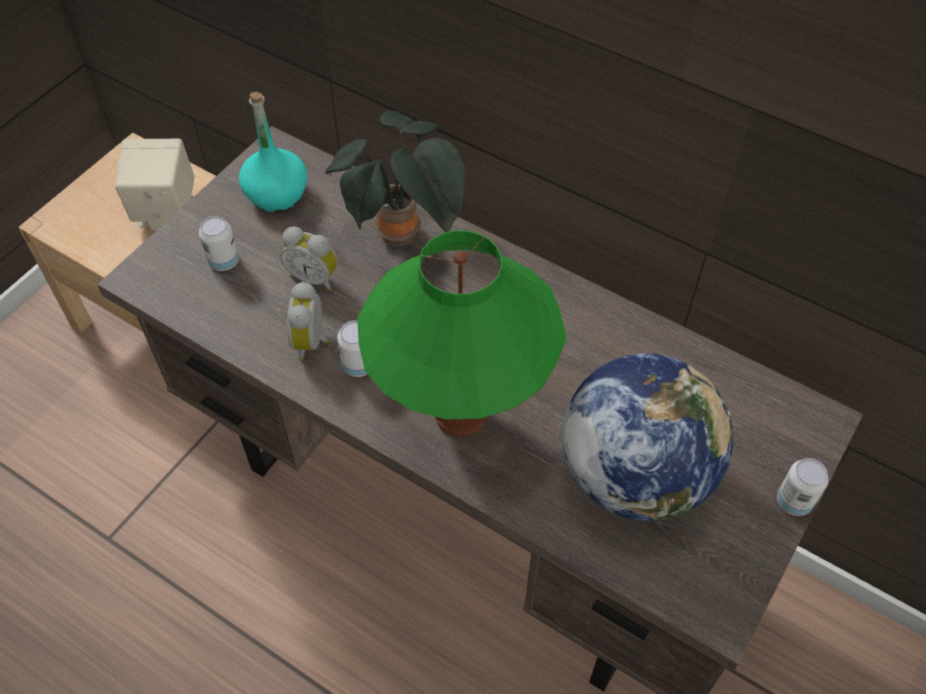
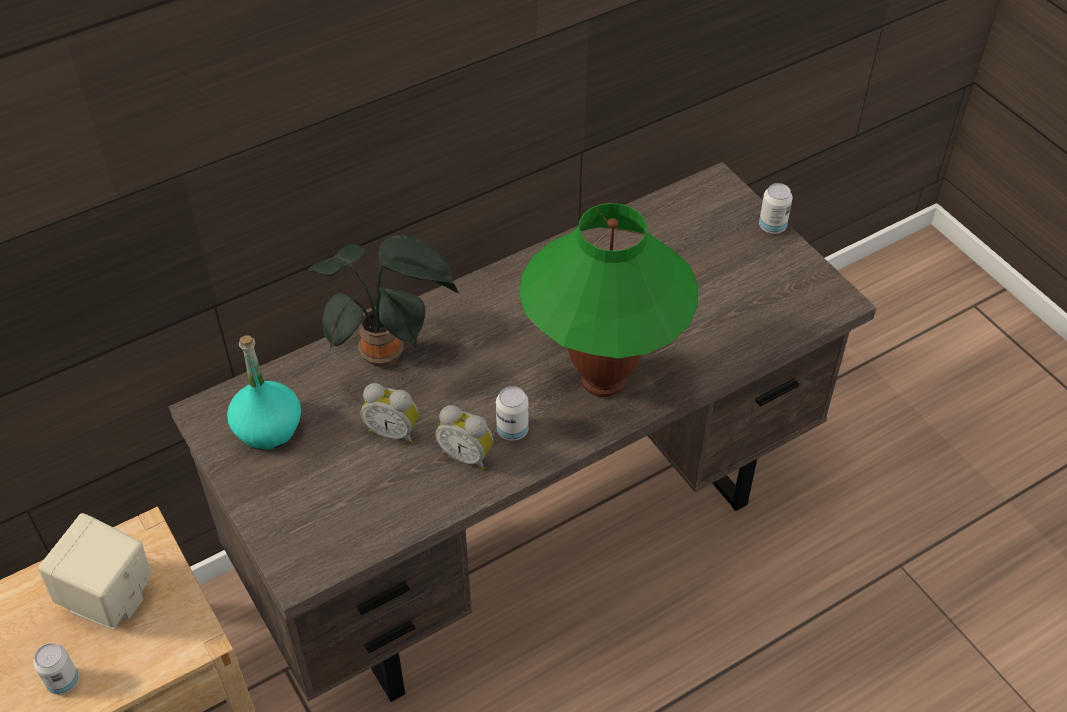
camera: 65 degrees left, 5 degrees down
(224, 261) = (327, 495): can -> can (63, 681)
(314, 277) = (393, 431): alarm clock -> alarm clock turned 60 degrees clockwise
(635, 474) = (709, 299): globe -> none

